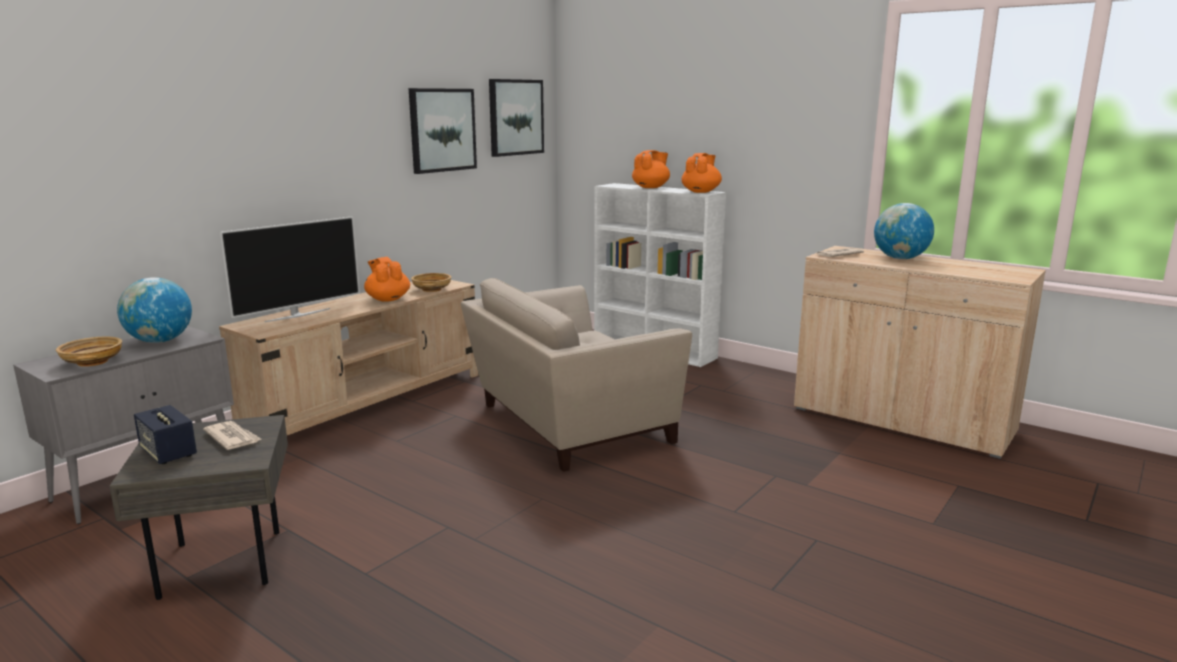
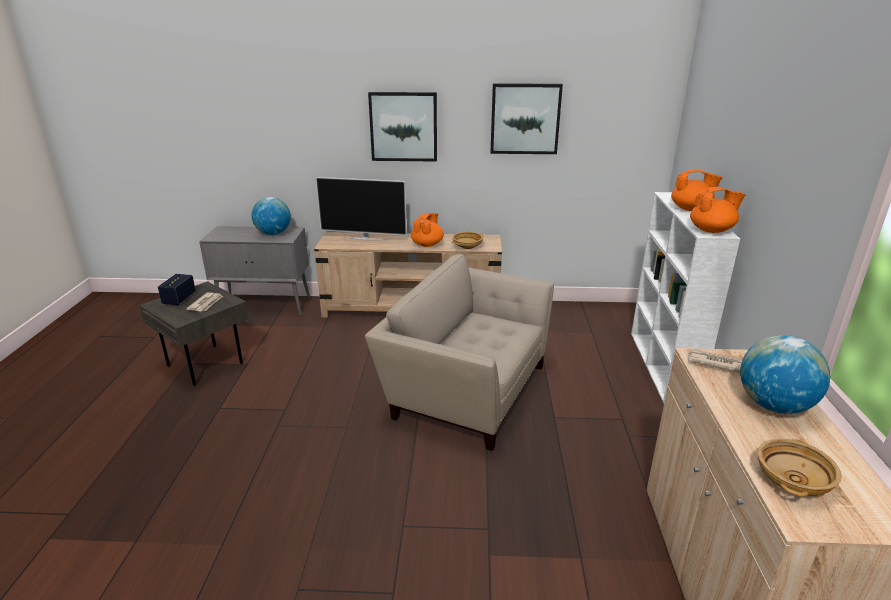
camera: 55 degrees right, 10 degrees up
(92, 362) = (231, 236): beige bowl -> beige bowl (791, 480)
(515, 117) = (618, 110): picture -> picture (403, 126)

